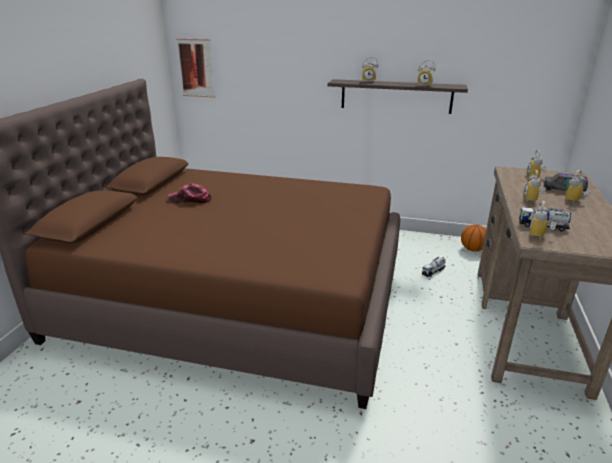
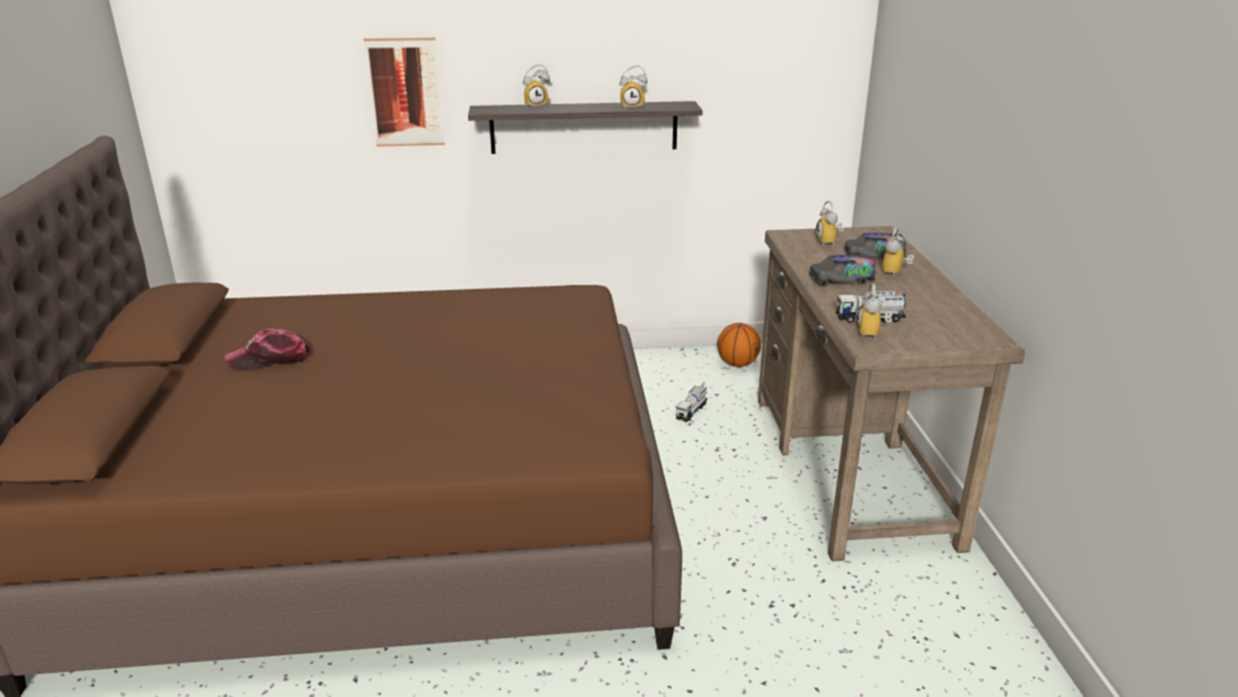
camera: 20 degrees left, 0 degrees up
(196, 68) = (196, 101): picture -> picture (405, 92)
(532, 201) = (841, 280): alarm clock -> toy truck

